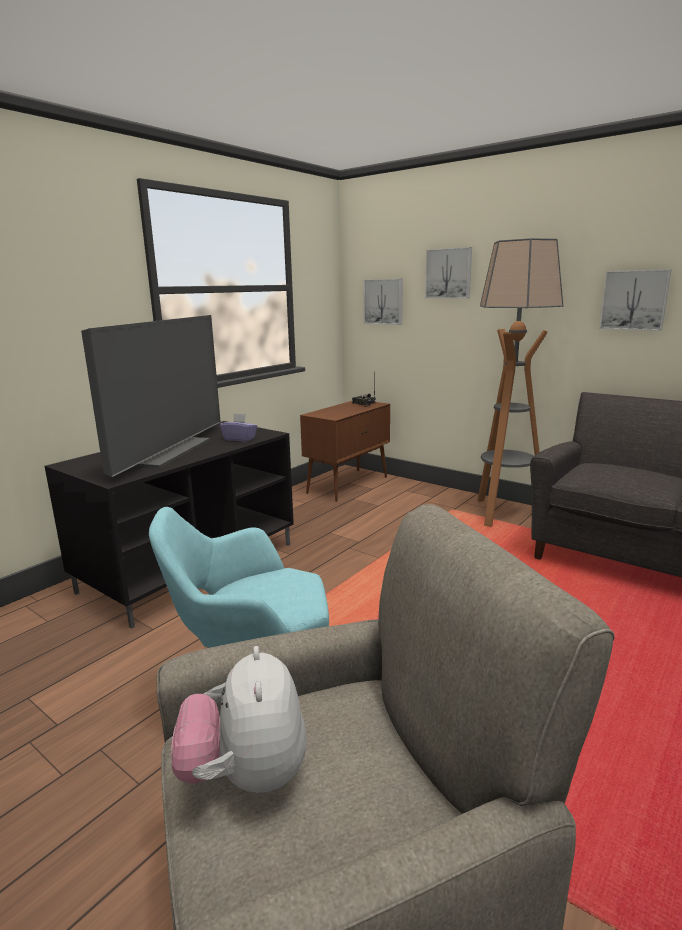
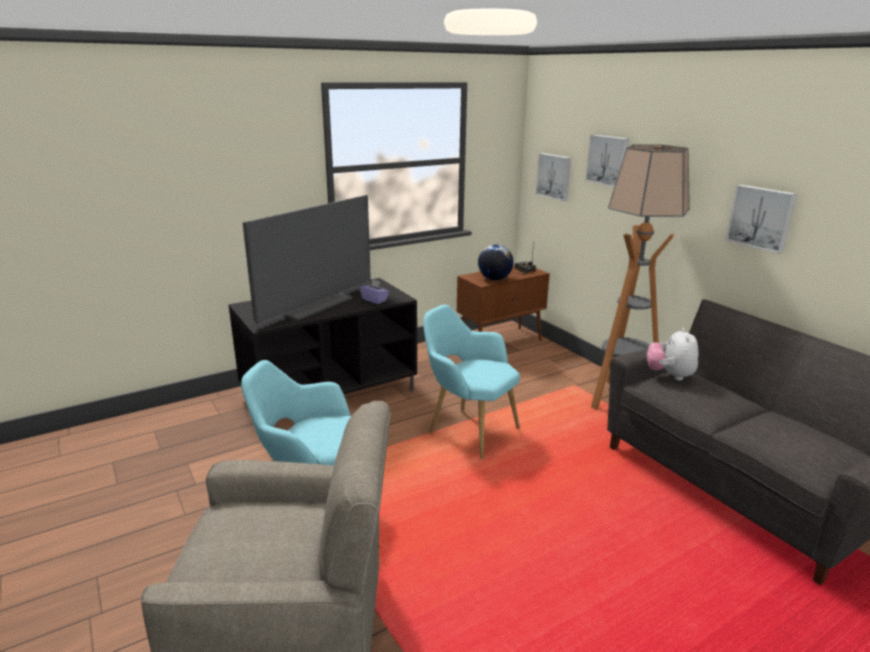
camera: 20 degrees right, 5 degrees up
(246, 775) = (228, 534): plush toy -> plush toy (670, 375)
(342, 413) = (494, 279): none -> globe
(381, 572) = (468, 430): none -> turquoise armchair

